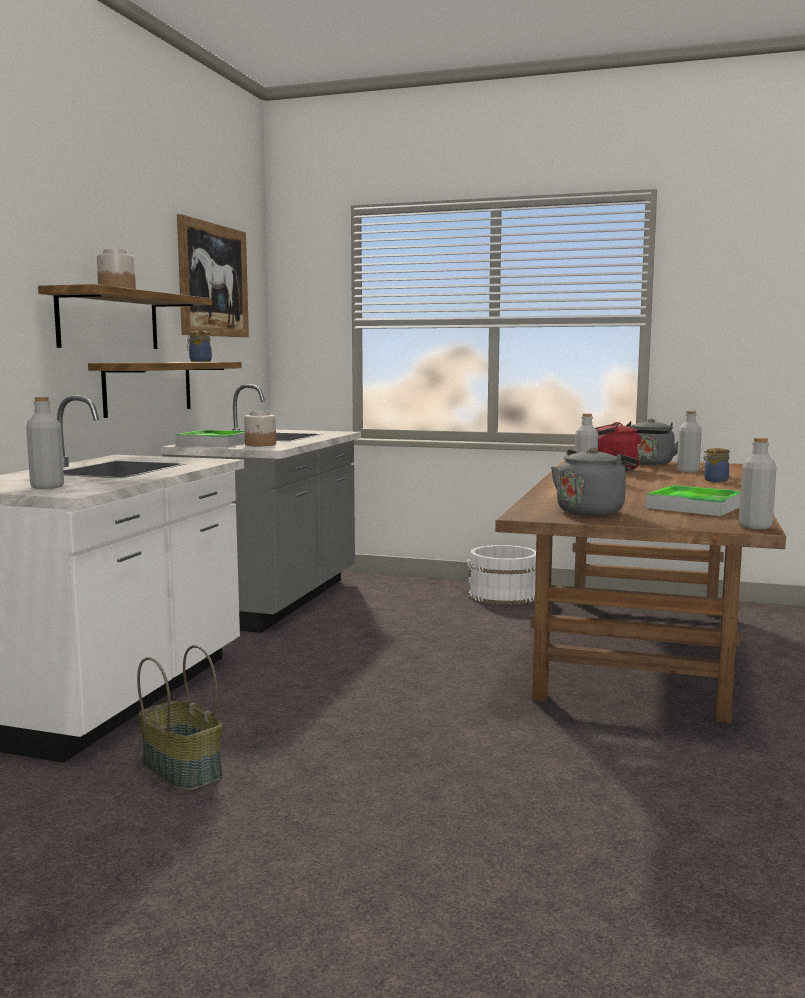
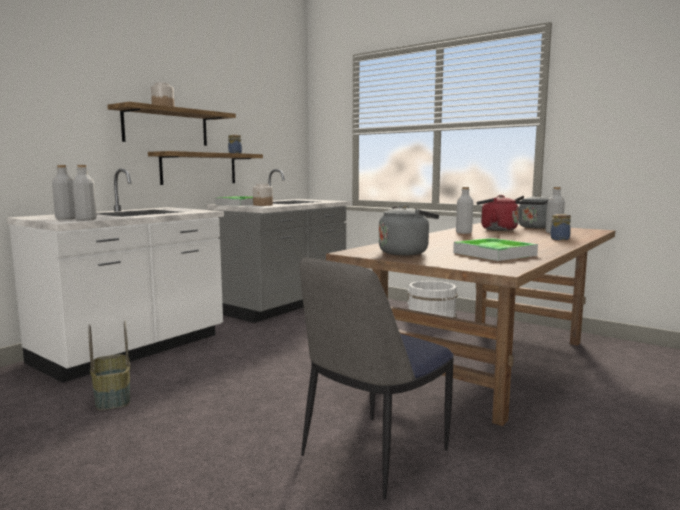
camera: 20 degrees right, 0 degrees up
(213, 280) = (258, 105): picture -> none
(626, 780) = (372, 455): none -> chair
(755, 526) = (506, 269): grey bottle -> grey bottle (86, 219)

